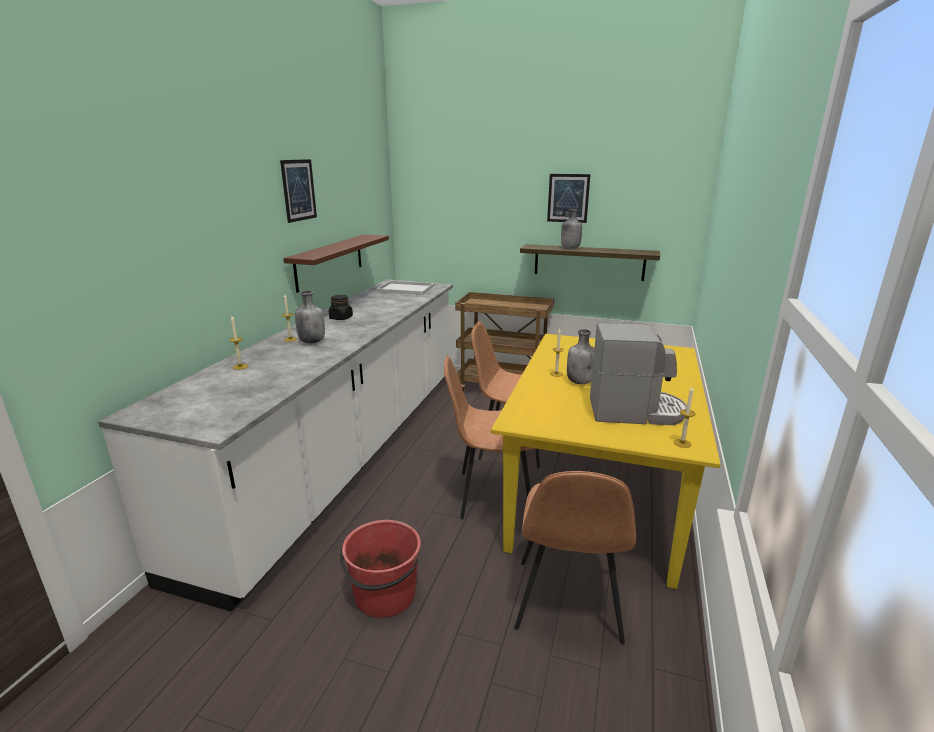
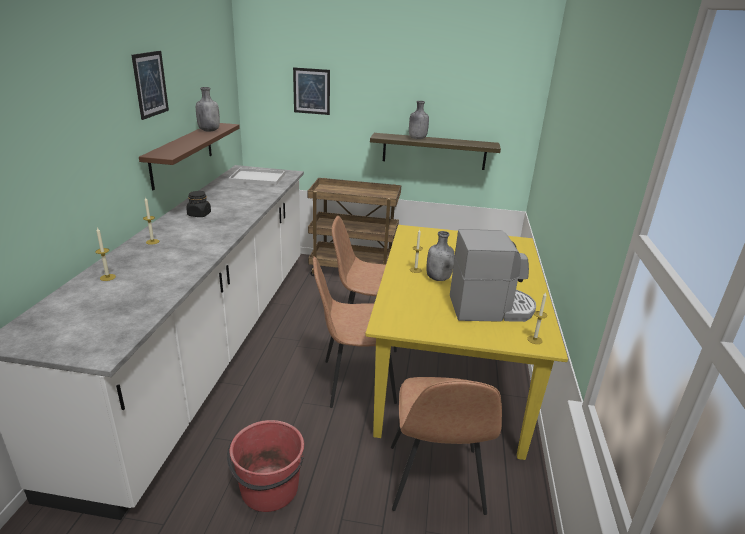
camera: 10 degrees left, 5 degrees up
(312, 341) = (176, 244): grey bottle -> grey bottle (209, 130)
(568, 198) = (415, 89): picture -> picture (311, 91)

